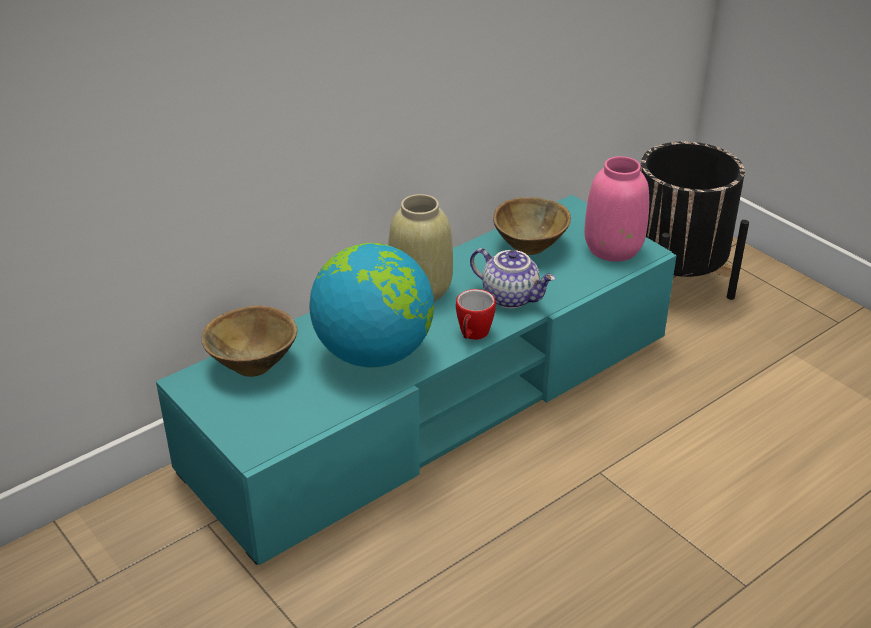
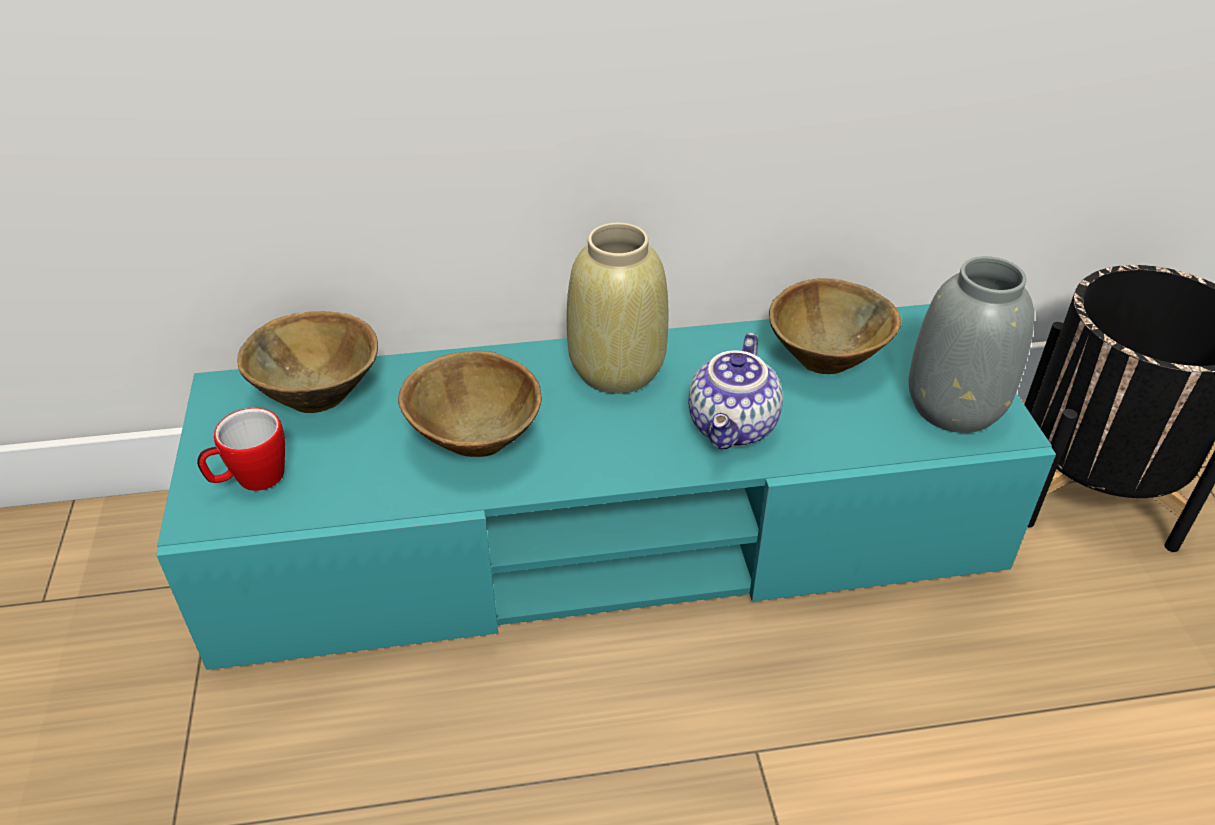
camera: 30 degrees right, 5 degrees up
(374, 353) = (474, 439): globe -> brown bowl
(472, 335) = (628, 465): mug -> mug (251, 480)
(511, 297) = (734, 427): teapot -> teapot turned 45 degrees clockwise
(612, 248) = (954, 405): pink vase -> grey vase

